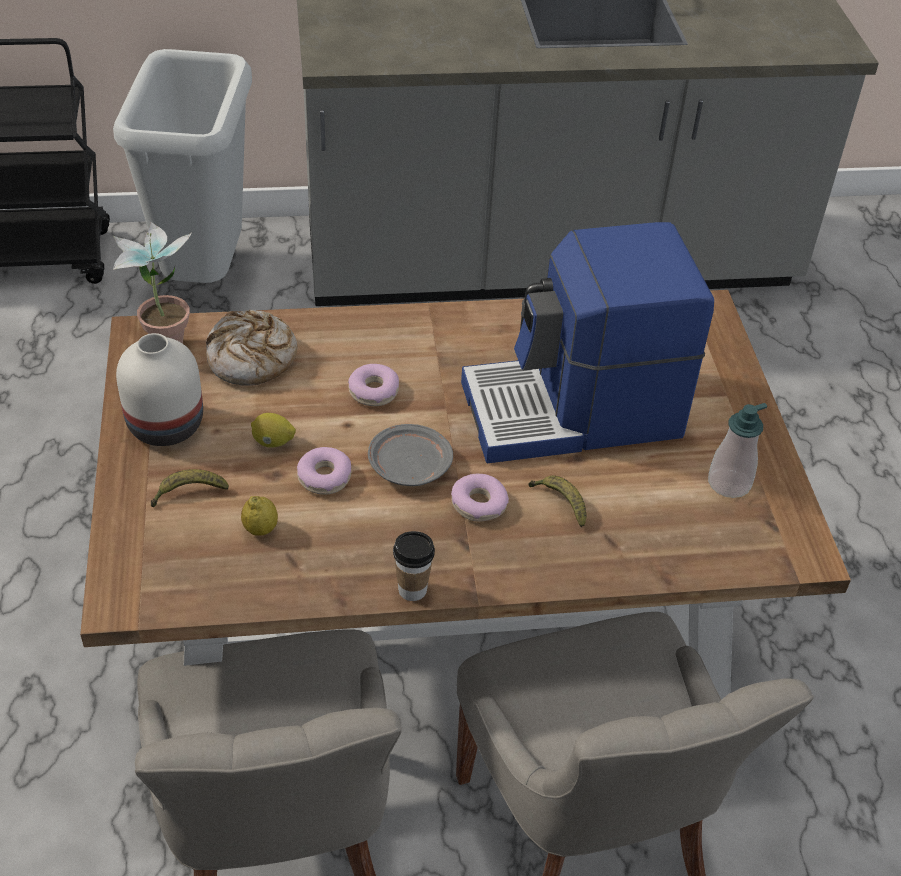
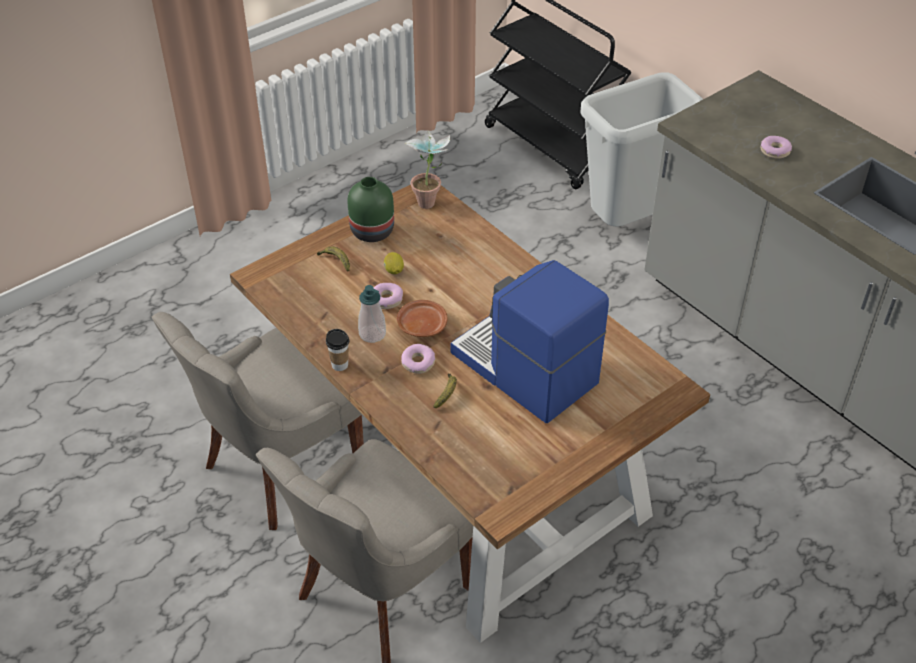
camera: 60 degrees right, 0 degrees up
(166, 423) = (373, 231): white vase -> green vase
(251, 358) = (445, 234): bread -> none
(260, 529) = (334, 296): lemon -> none
(374, 391) = (464, 287): donut -> donut (775, 151)
(408, 466) = (422, 325): grey plate -> brown plate
(729, 483) = (527, 458): soap dispenser -> soap dispenser (372, 334)

